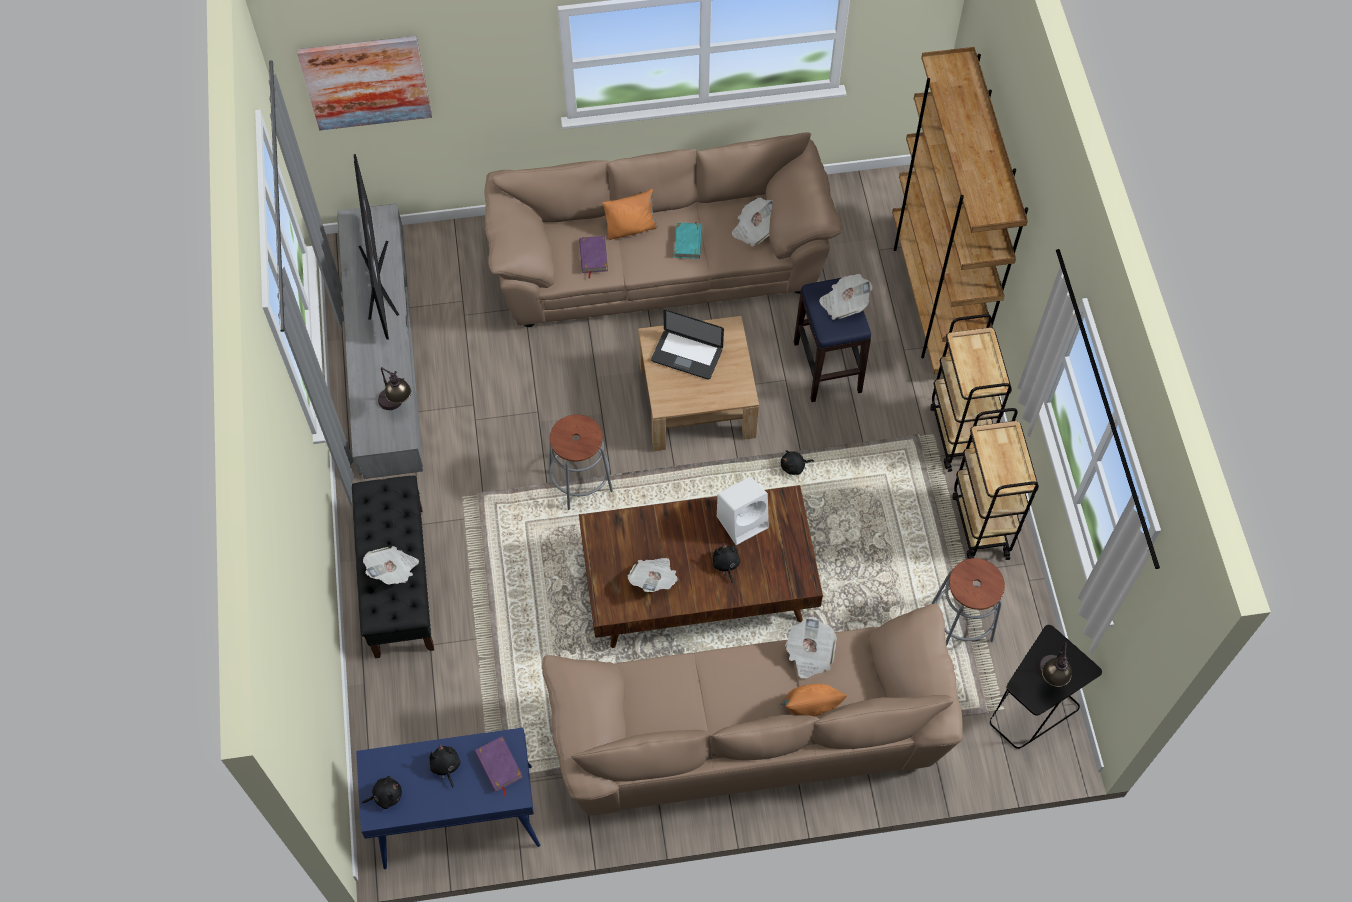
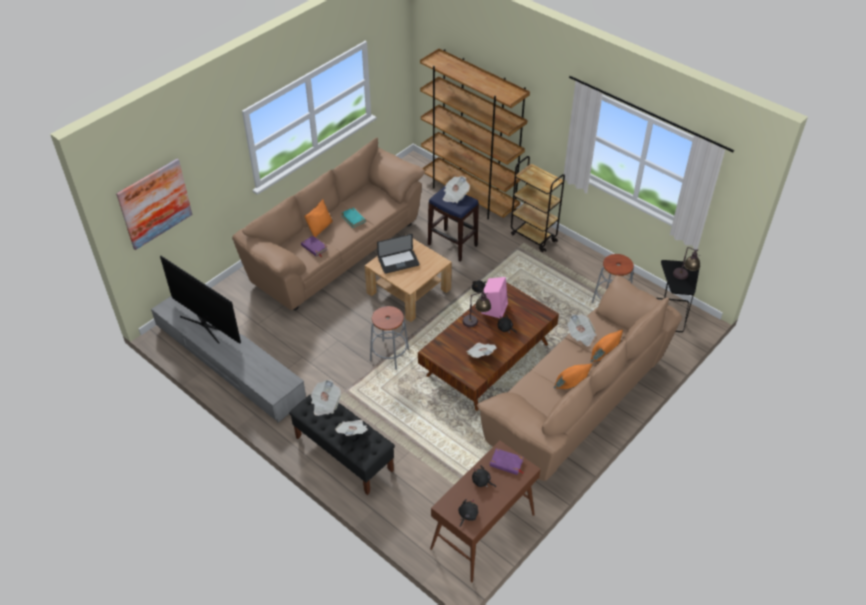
camera: 40 degrees left, 15 degrees down
(397, 405) = (273, 369): table lamp -> table lamp (476, 322)
(457, 817) = (482, 532): blue console table -> brown console table
(718, 716) = (570, 385): none -> orange pillow
(743, 521) = (494, 308): white speaker -> pink speaker
(754, 229) = (378, 198): newspaper -> newspaper (325, 404)
(981, 527) = (579, 263): brown cart -> none

